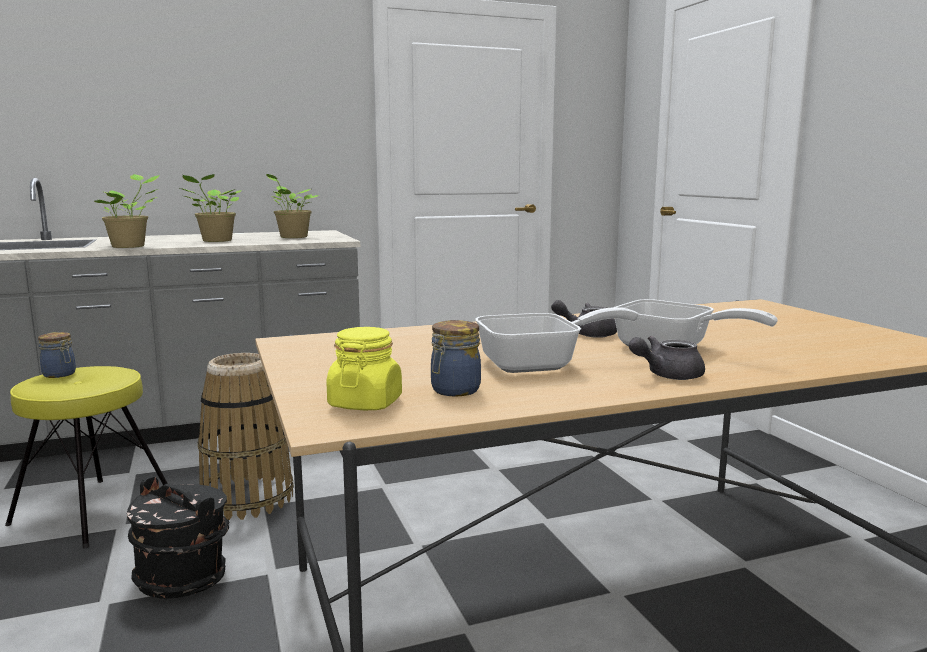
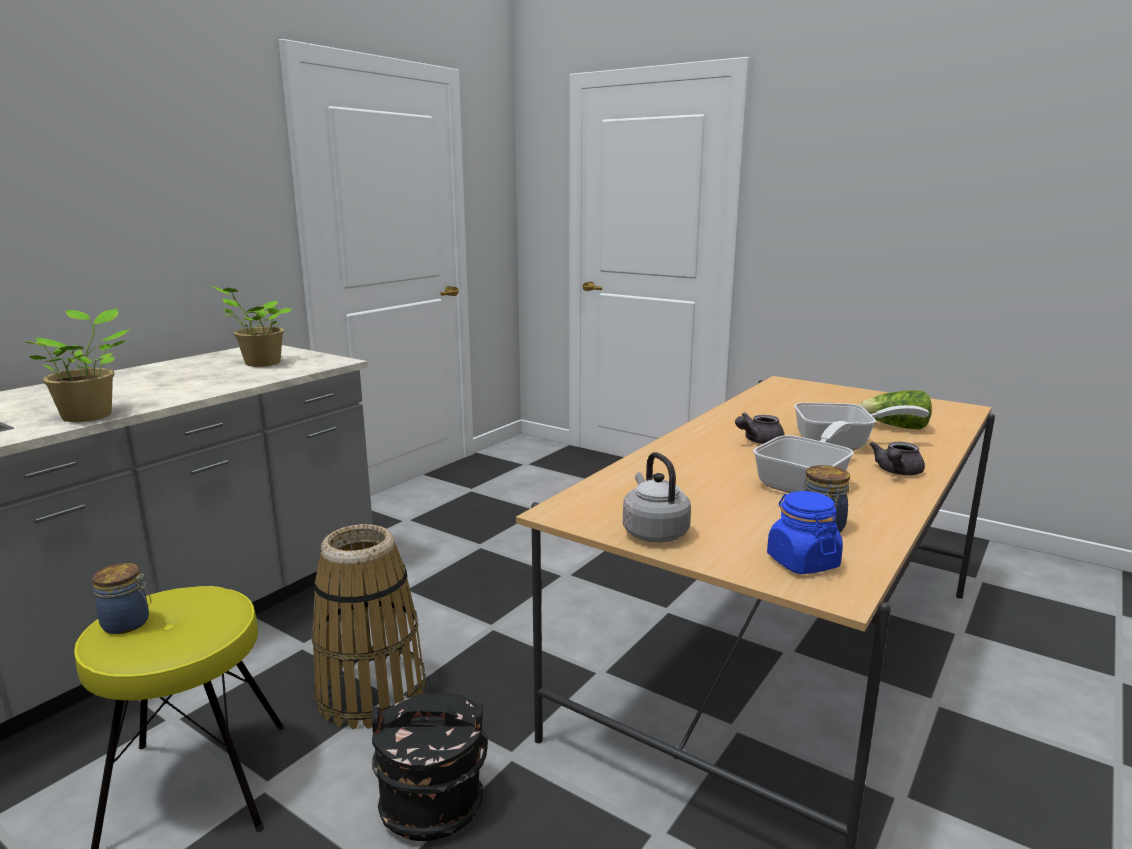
camera: 35 degrees left, 5 degrees up
(215, 241) = (180, 385): potted plant -> none
(313, 363) = (653, 532): none -> grey kettle
(365, 403) = (802, 562): yellow jar -> blue jar
(785, 348) = (895, 427): none -> lettuce

